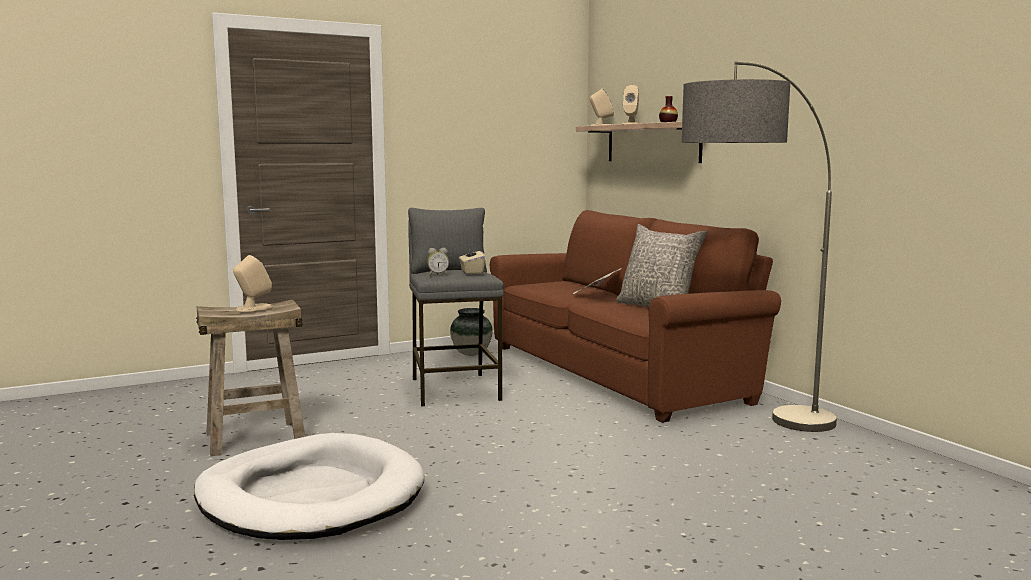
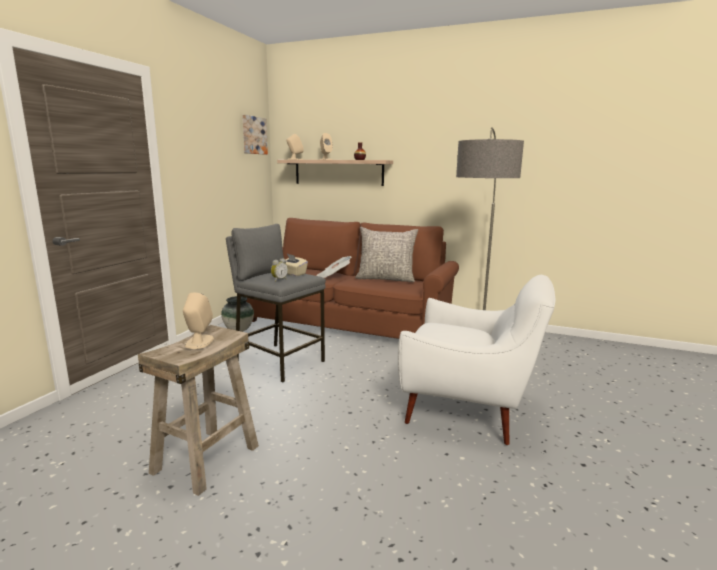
camera: 40 degrees left, 5 degrees up
(310, 496) = (352, 492): white dog bed -> none
(551, 94) = (253, 135): none -> picture
(567, 485) = (470, 409): none -> white armchair

